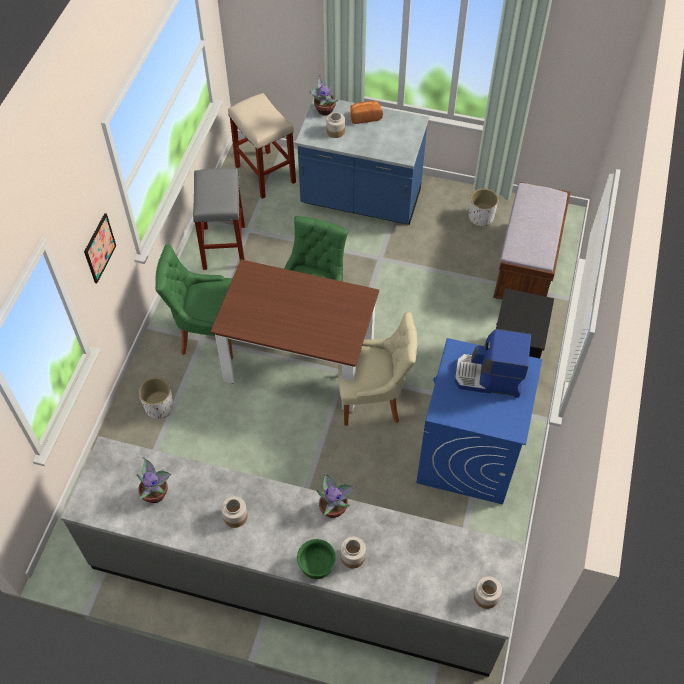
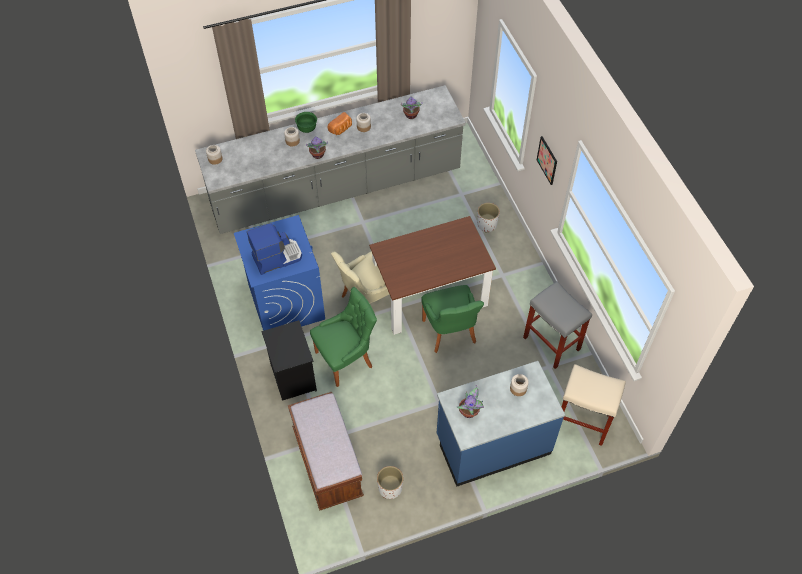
camera: 145 degrees right, 0 degrees up
(208, 333) = (502, 280): green chair -> green chair (346, 359)
(324, 110) = (544, 403): potted plant -> potted plant (469, 412)
(365, 117) = (508, 417): bread -> bread (341, 129)

